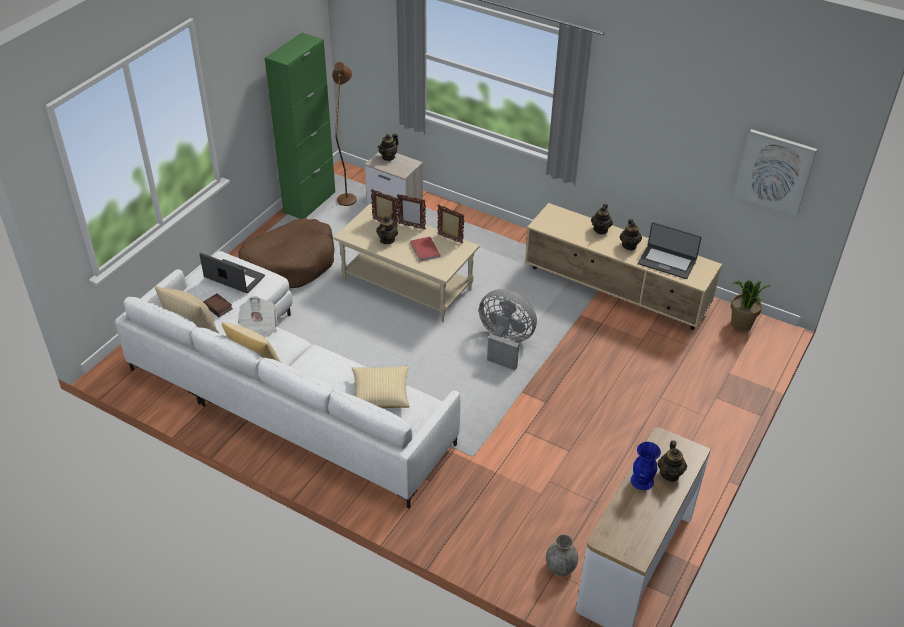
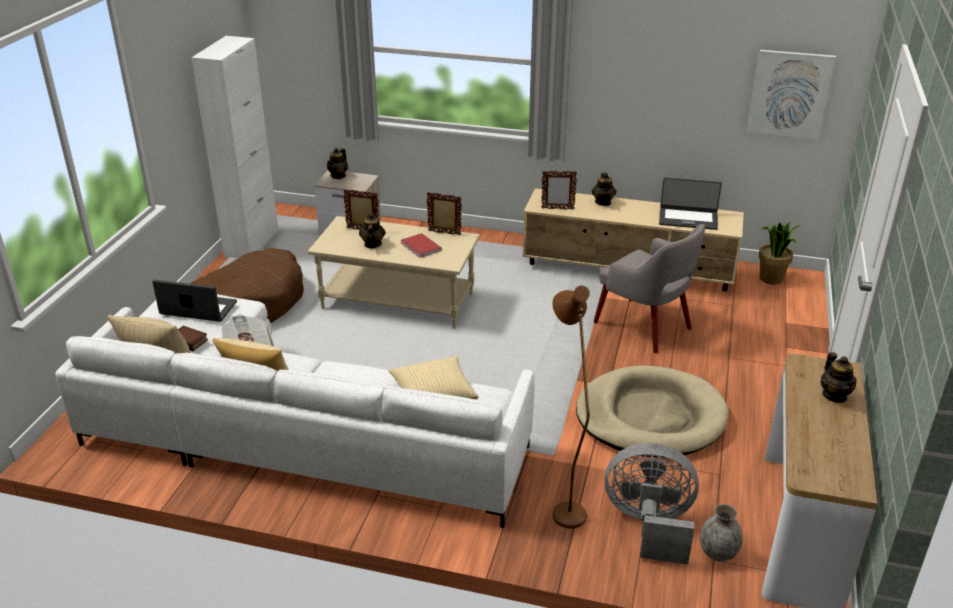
camera: 15 degrees left, 10 degrees down
(309, 202) = (252, 243): green cabinet -> white cabinet
(347, 196) = (293, 231): brown floor lamp -> brown floor lamp (564, 507)
(411, 226) = (395, 228): picture frame -> picture frame (557, 209)
(504, 344) = (534, 337): grey fan -> grey fan (649, 525)
(565, 439) = (650, 417): none -> beige dog bed
(602, 352) = (645, 326): none -> grey armchair
(629, 245) = (641, 211): teapot -> none
(642, 481) = (809, 409): blue vase -> none

